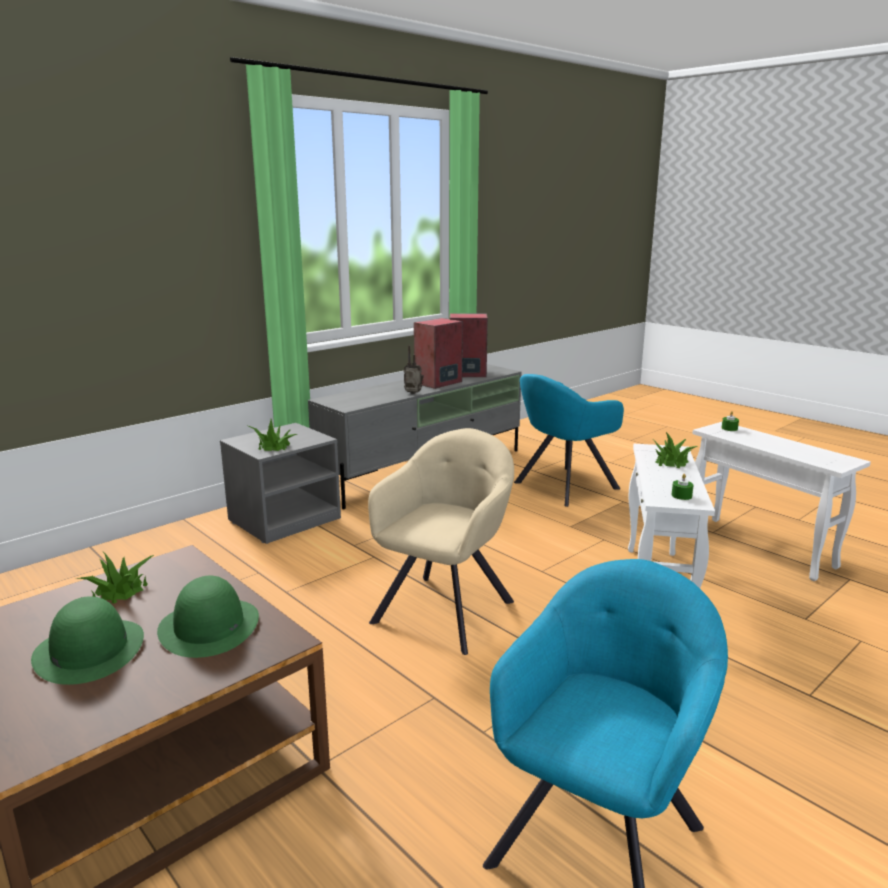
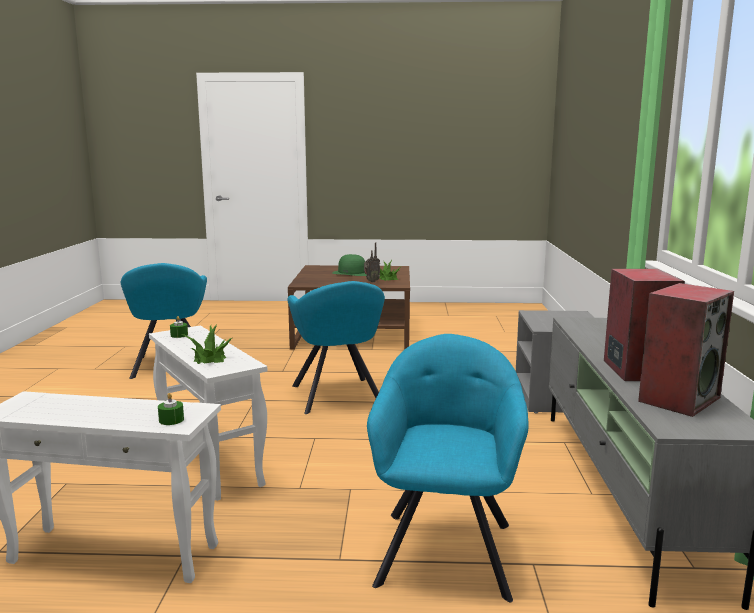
camera: 135 degrees right, 5 degrees down
(209, 626) = (332, 281): green hat -> none
(273, 446) = (544, 316): potted plant -> none
(413, 394) = (589, 347): radio -> radio (371, 281)
(446, 608) = (338, 396): beige armchair -> turquoise armchair

